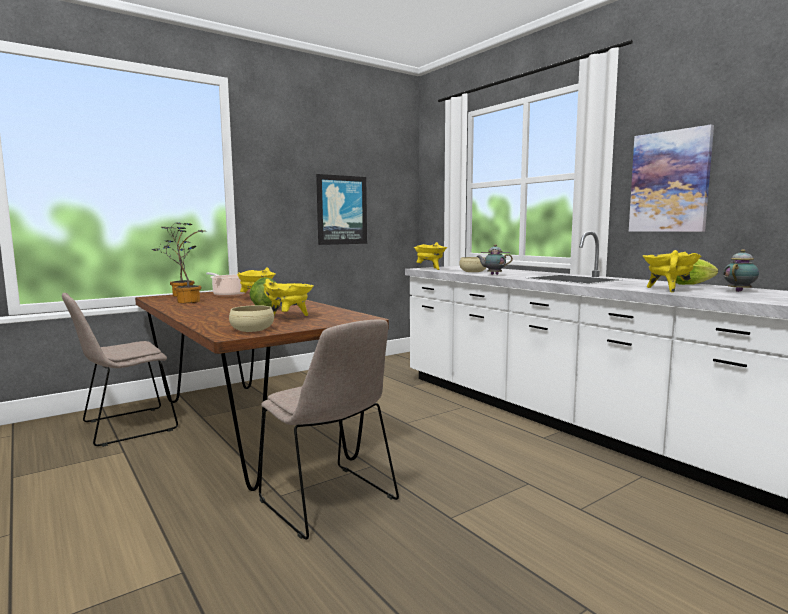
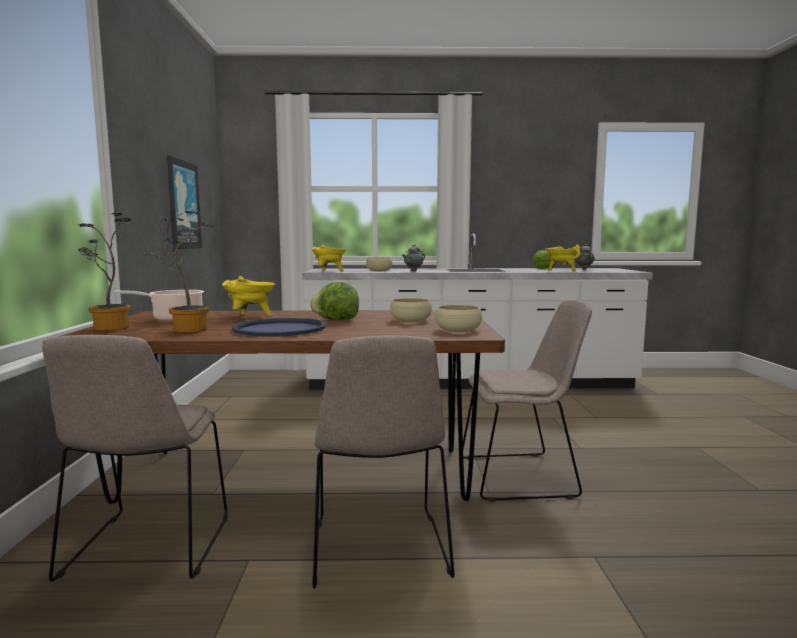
camera: 55 degrees left, 0 degrees up
(149, 483) = (379, 552): none -> beige chair
(211, 308) = (280, 329): none -> blue tray
(288, 318) = (410, 320): yellow cooking pot -> beige bowl
(669, 182) = (504, 199): picture -> none

